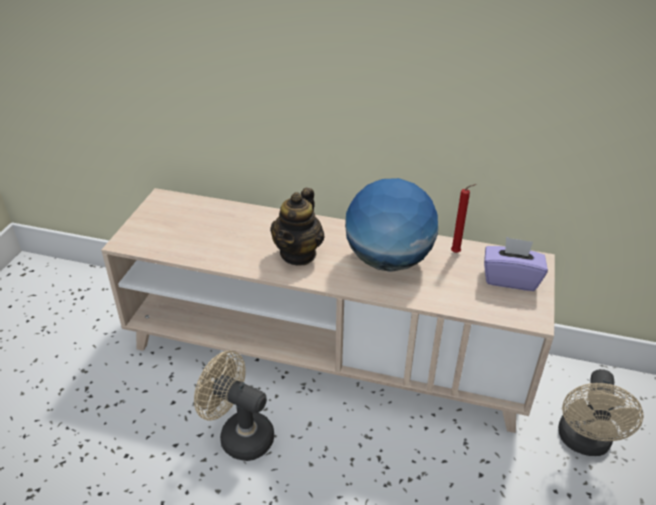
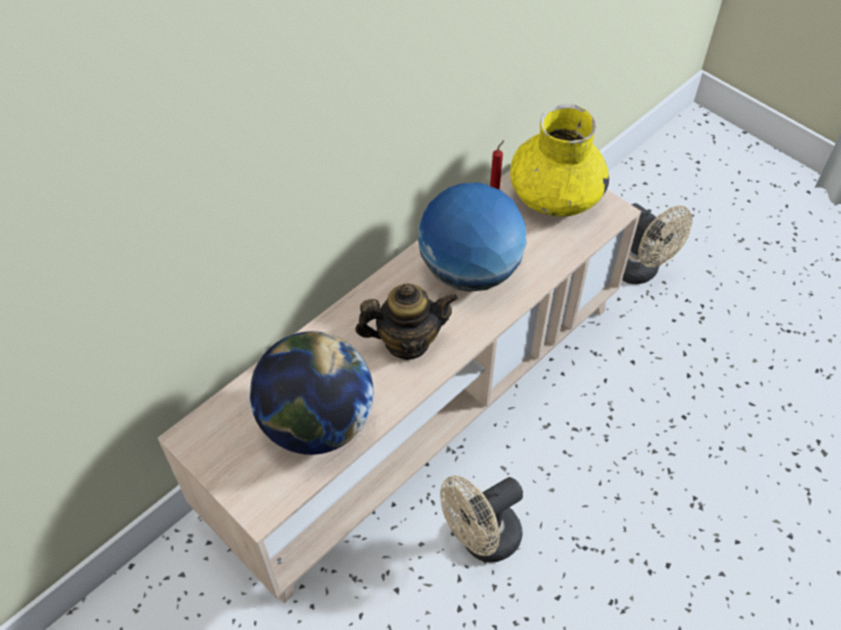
camera: 60 degrees left, 15 degrees up
(203, 240) = (317, 423): none -> globe
(298, 254) = (407, 341): teapot -> teapot turned 60 degrees counterclockwise
(510, 279) = (555, 196): purple tissue box -> yellow vase

